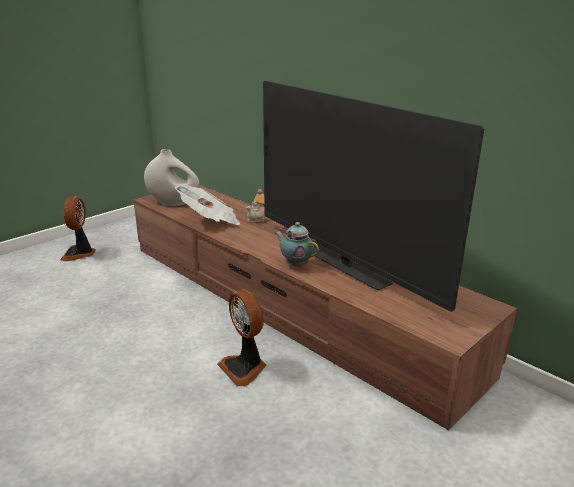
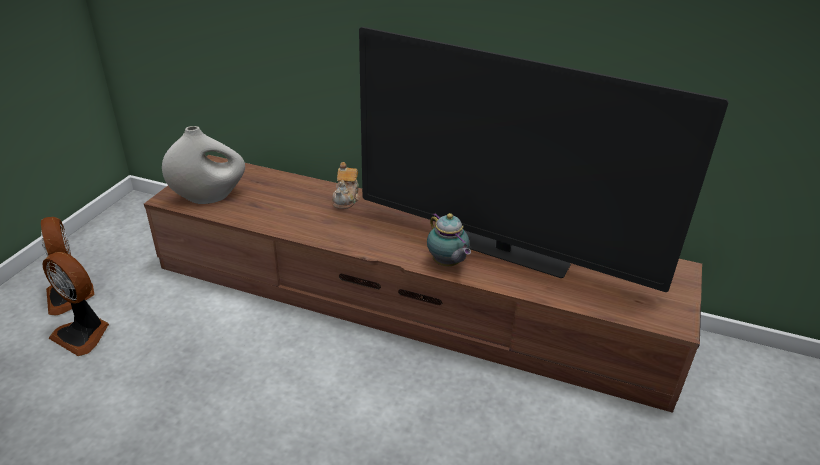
camera: 25 degrees left, 10 degrees up
(210, 221) = (286, 218): newspaper -> none
(244, 368) = (425, 407): fan -> fan (83, 334)
(295, 265) = (447, 264): teapot -> teapot turned 135 degrees counterclockwise

